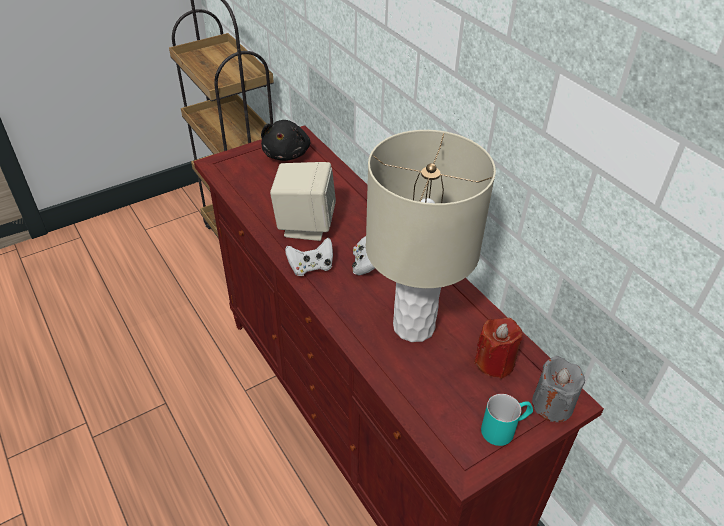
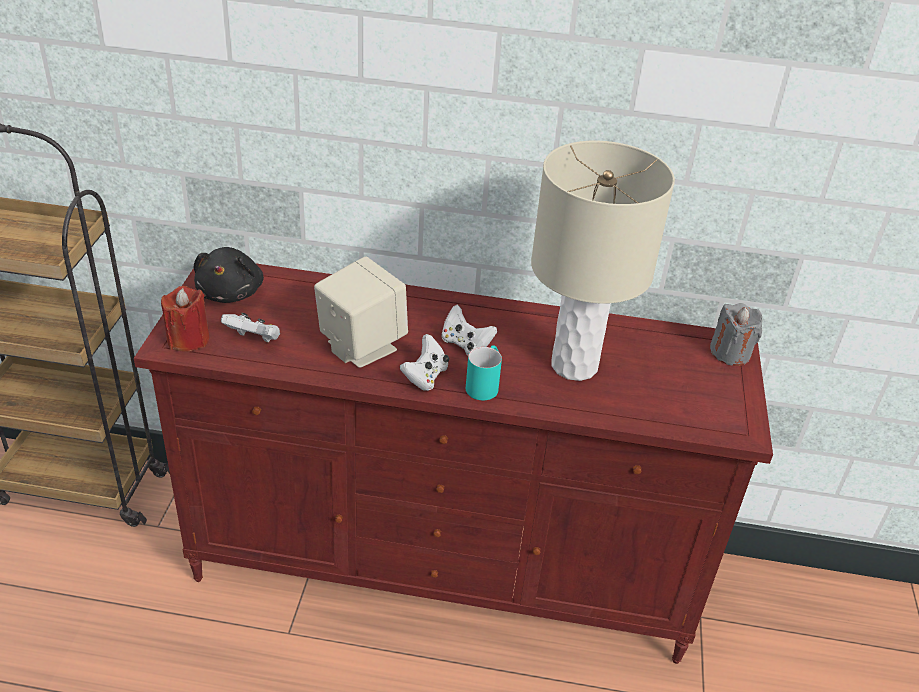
camera: 50 degrees left, 5 degrees down
(258, 186) = (254, 339): none -> white game controller
(287, 153) = (231, 292): black plush toy -> black plush toy turned 45 degrees clockwise
(494, 362) = (660, 351): red candle -> red candle (188, 339)
(505, 428) = (729, 389): turquoise mug -> turquoise mug (484, 384)

